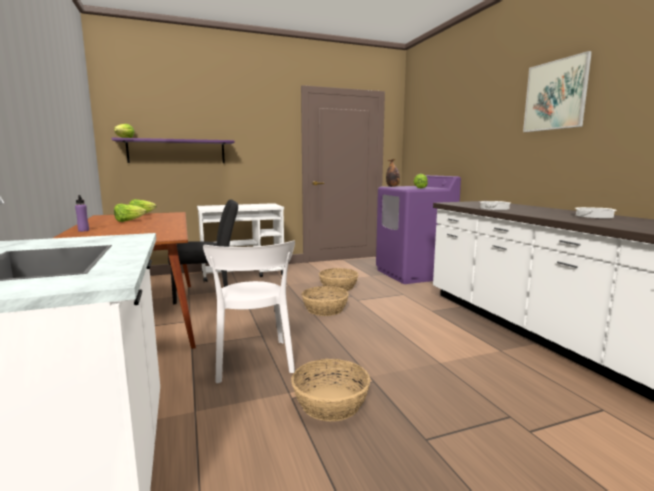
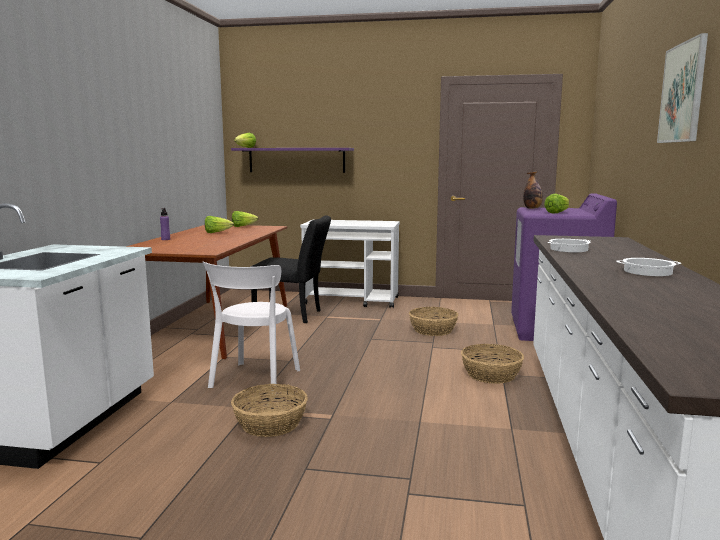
camera: 30 degrees right, 0 degrees up
(325, 309) = (382, 350): basket -> basket (491, 375)

